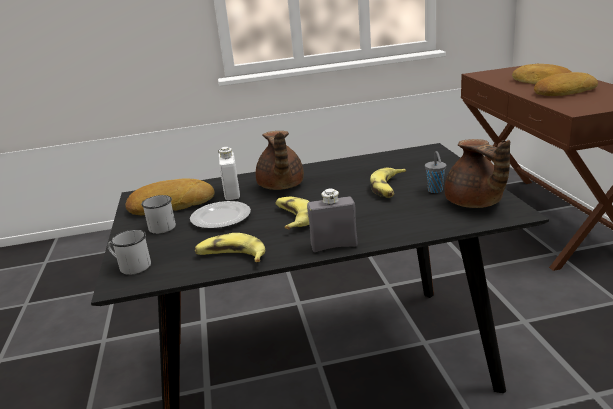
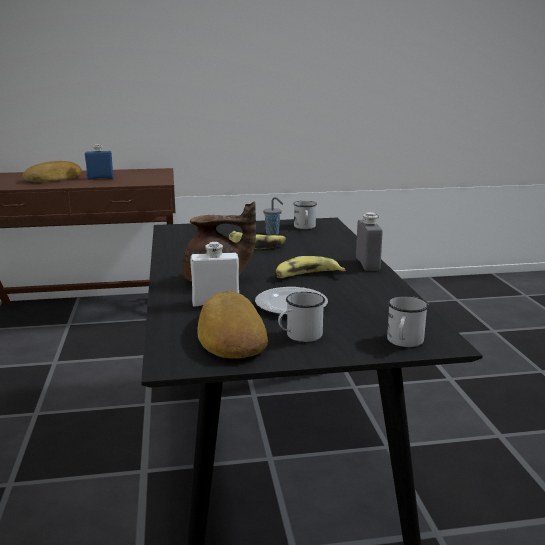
camera: 90 degrees left, 5 degrees down
(231, 257) = (384, 297): banana -> none
(474, 203) = (305, 227): brown teapot -> white mug
(563, 91) = (100, 178): bread -> blue bottle

